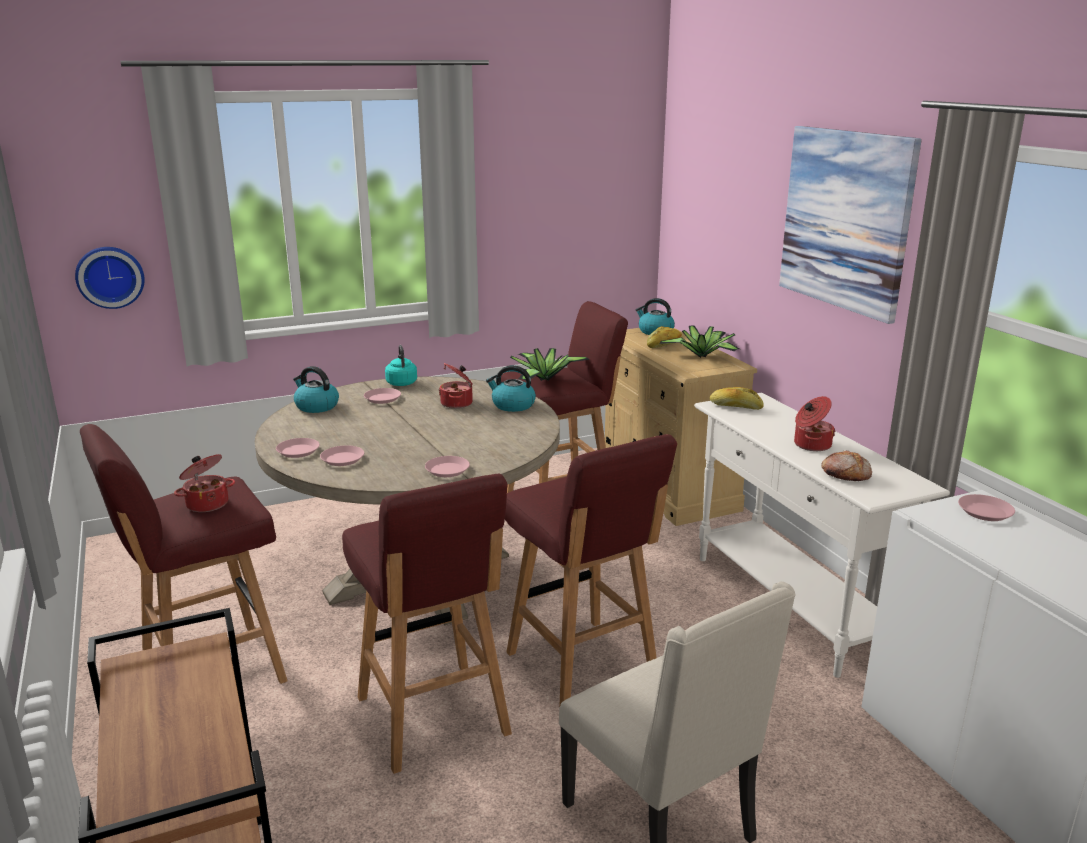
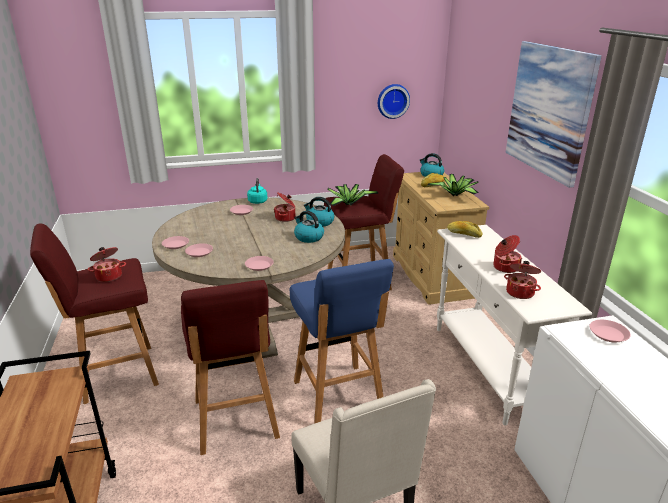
camera: 10 degrees right, 5 degrees up
(110, 276) = (85, 127): wall clock -> wall clock (392, 101)
(316, 406) = (200, 214): kettle -> kettle (308, 237)
(583, 667) = (338, 397): red stool -> blue stool
(845, 474) = (520, 292): bread -> cooking pot

